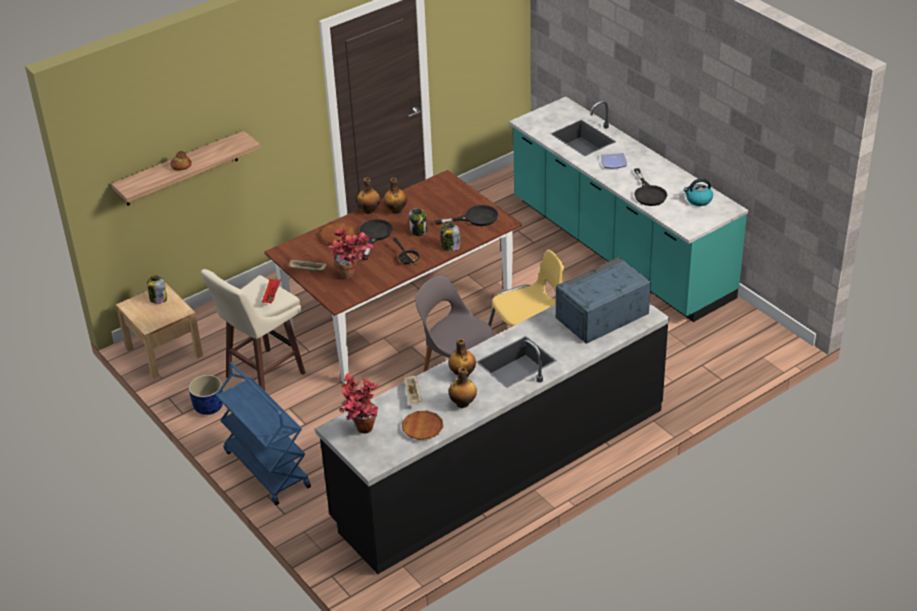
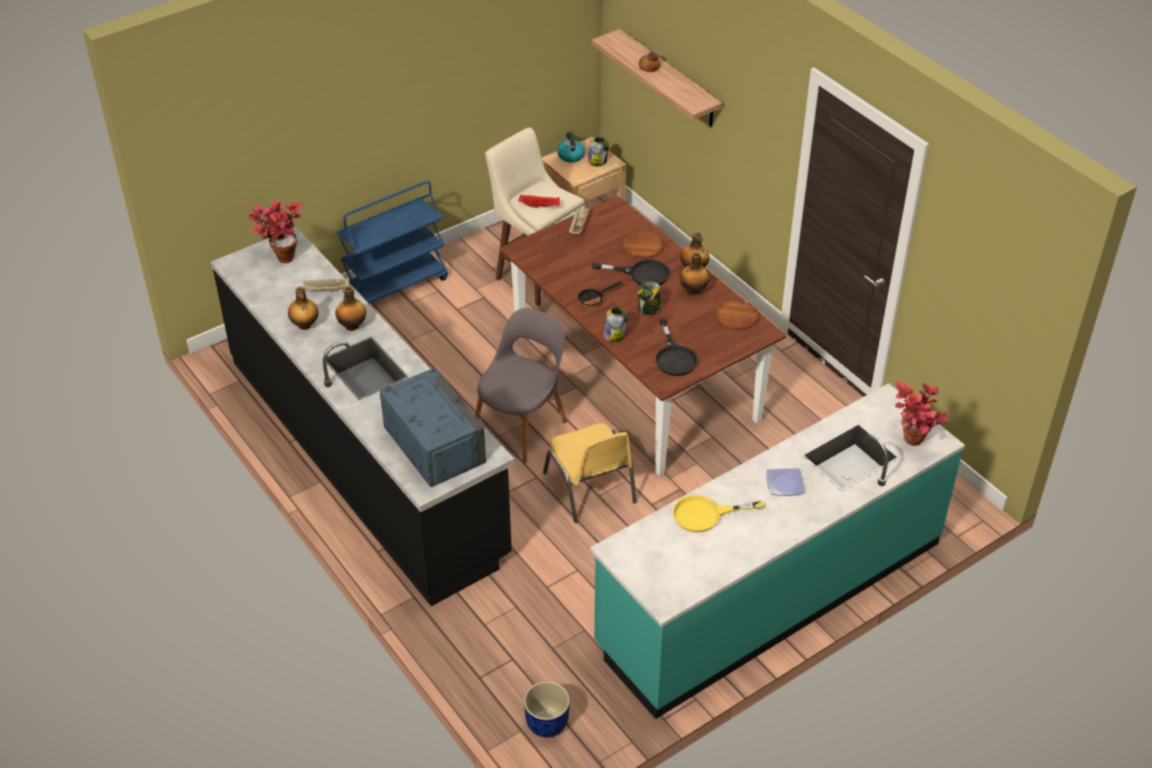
camera: 90 degrees right, 5 degrees up
(209, 407) = (493, 244): blue planter -> blue planter (547, 723)
(353, 276) = (565, 259): potted plant -> potted plant (912, 445)
(422, 427) = (275, 296): brown plate -> brown plate (736, 317)
(648, 193) = (705, 515): black frying pan -> yellow frying pan
(698, 200) = (687, 568): kettle -> kettle (570, 155)

